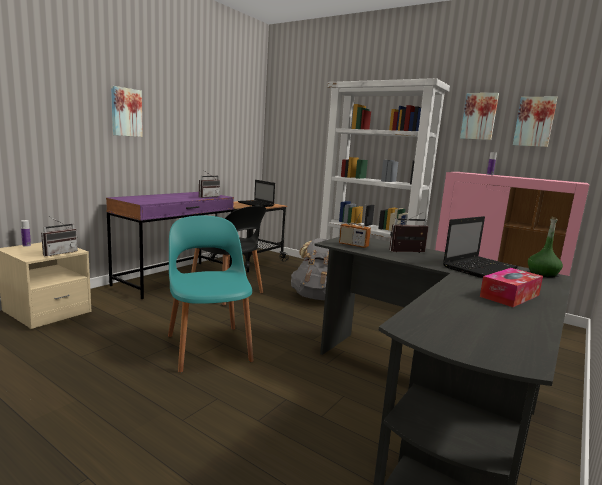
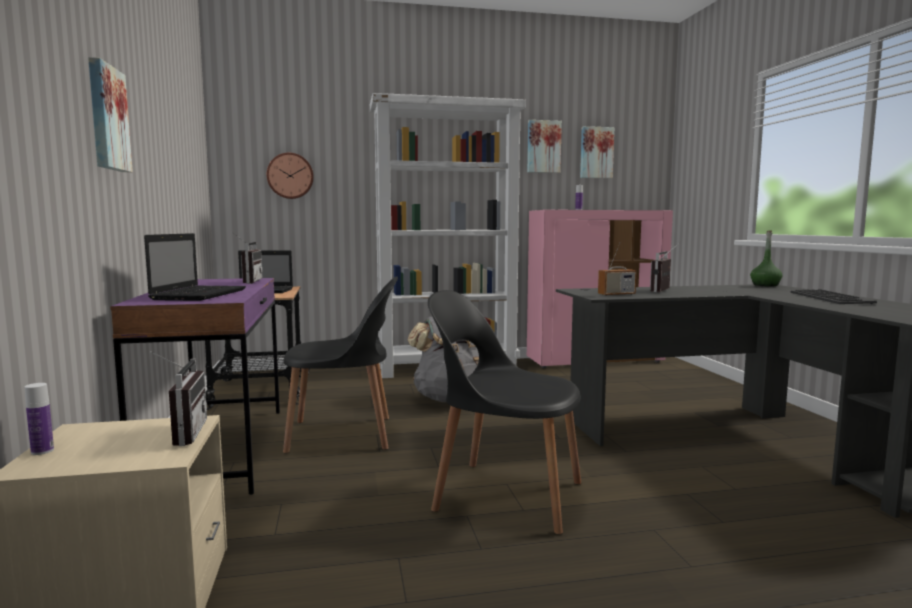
camera: 45 degrees left, 5 degrees down
(208, 346) = (504, 495): turquoise chair -> black chair
(300, 136) = (290, 176): none -> wall clock
(479, 267) = (734, 289): laptop -> laptop (200, 294)
(509, 296) = (829, 298): tissue box -> keyboard

